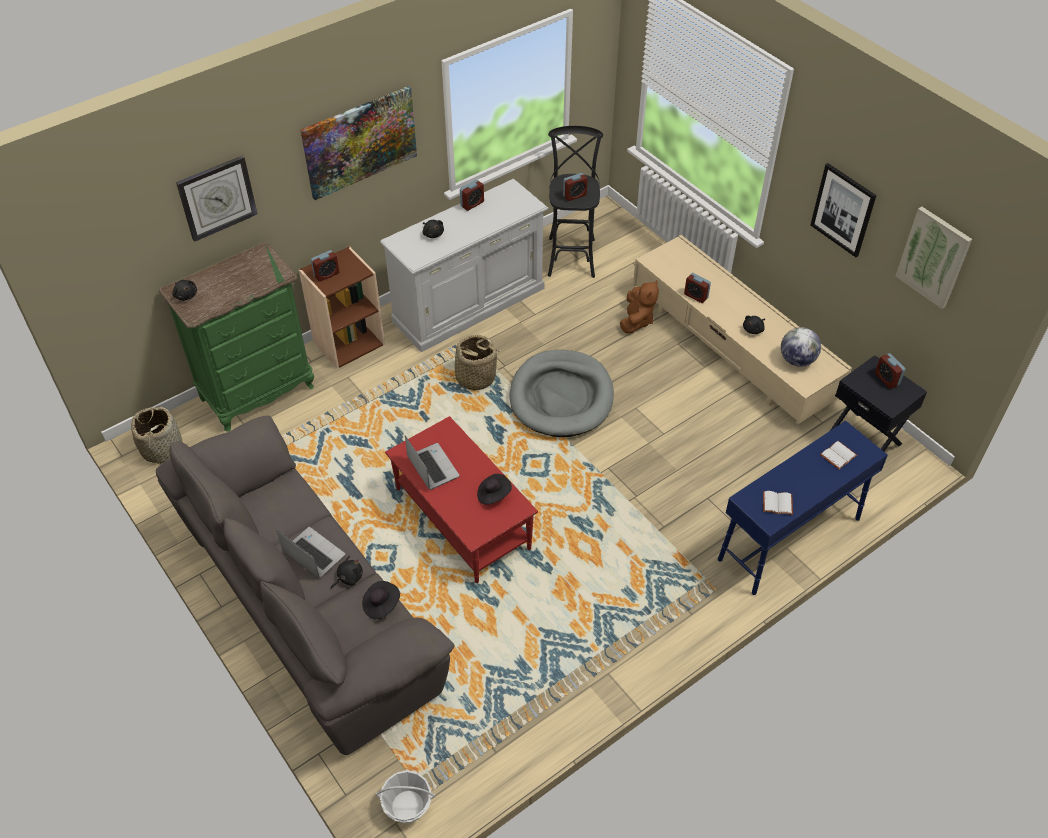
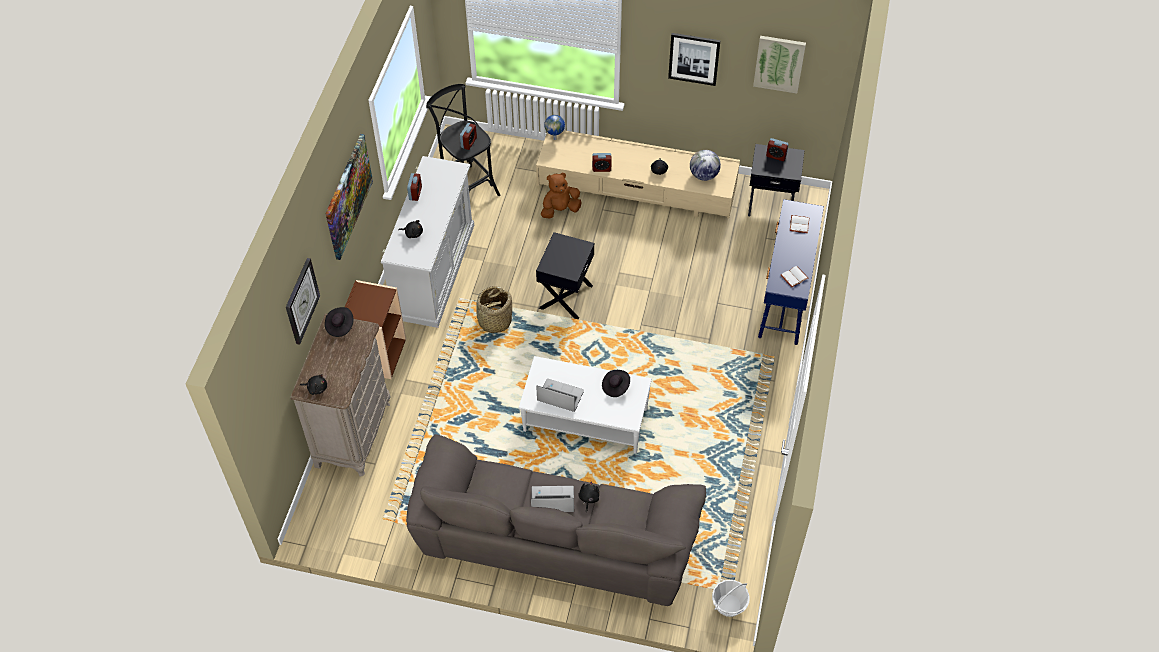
camera: 40 degrees left, 5 degrees up
(162, 448) = (330, 520): basket -> none
(259, 393) = (355, 434): green dresser -> beige dresser
(326, 274) = (364, 311): alarm clock -> none
(381, 605) = (627, 499): black hat -> black hat (340, 326)
(461, 517) = (584, 420): red coffee table -> white coffee table
(561, 397) = (565, 296): grey dog bed -> black side table
(636, 321) = (560, 210): brown plush toy -> brown plush toy turned 90 degrees counterclockwise
(678, 247) = (555, 138): none -> globe

